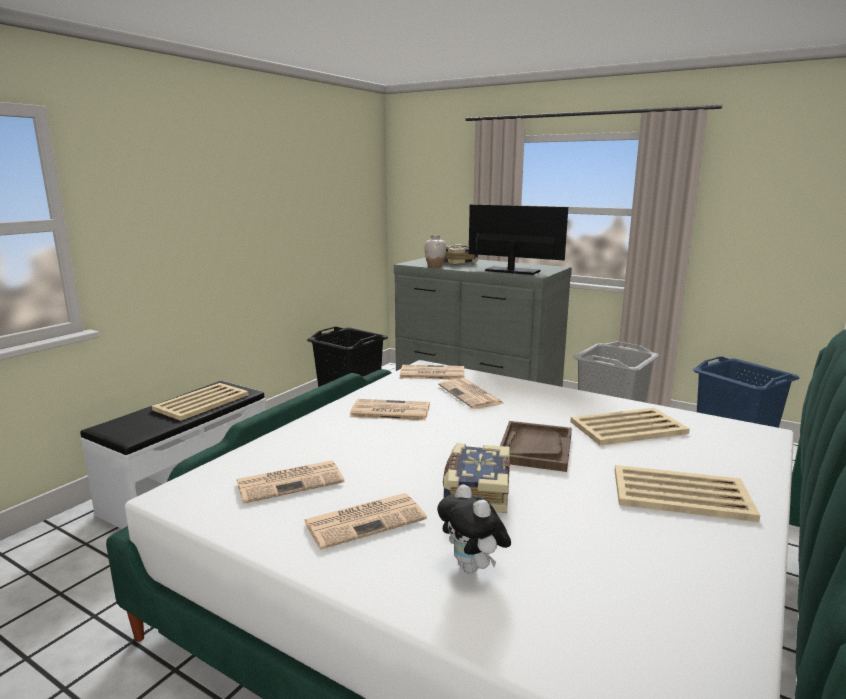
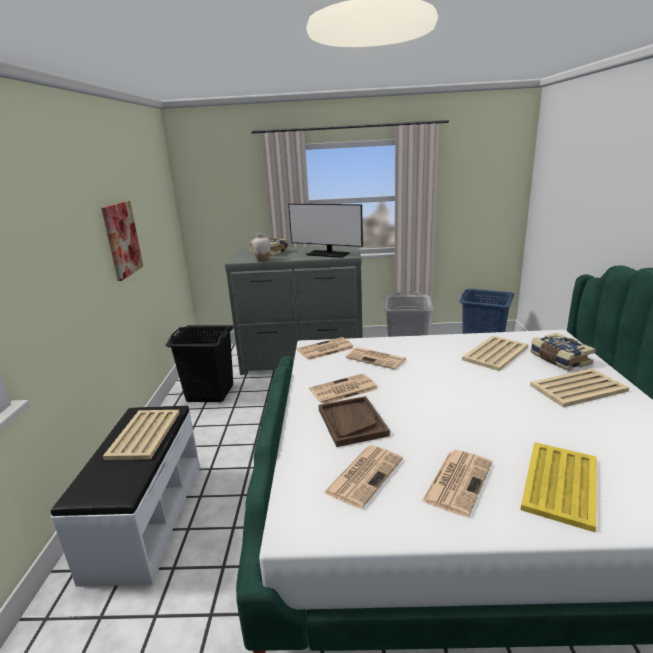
camera: 30 degrees left, 5 degrees up
(279, 219) = (122, 239): none -> picture
(473, 568) = (560, 483): plush toy -> yellow tray
(475, 490) = (484, 429): book -> book (559, 360)
(512, 271) = (328, 254): monitor -> monitor turned 150 degrees counterclockwise
(535, 448) = (470, 385): brown tray -> brown tray (352, 422)

